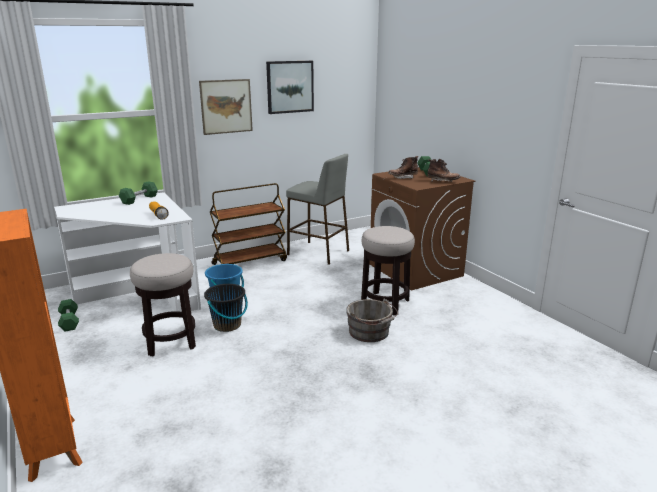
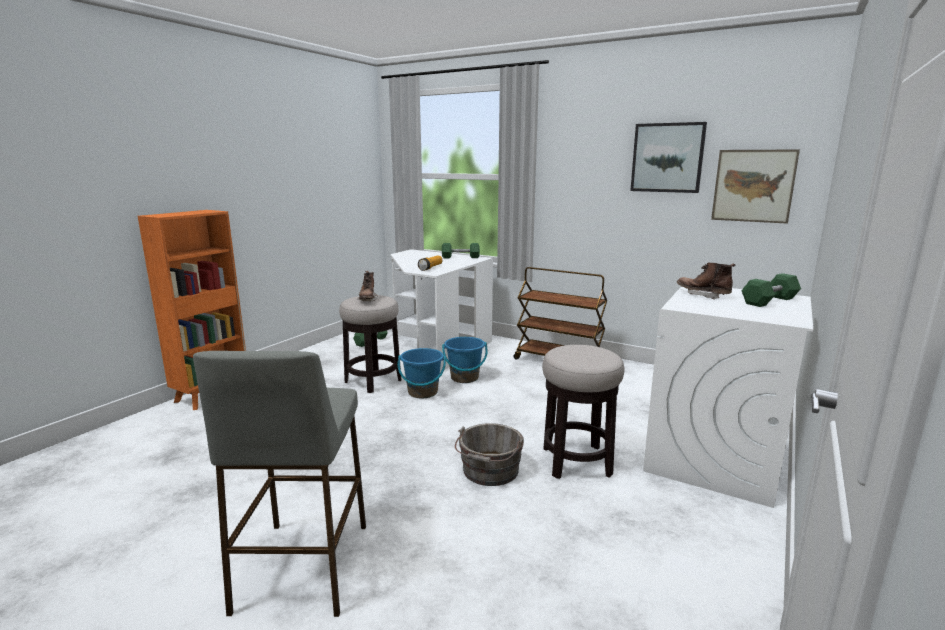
camera: 60 degrees right, 5 degrees down
(226, 106) = (579, 177): picture -> picture (753, 186)
(227, 325) = (422, 392): black bucket -> blue bucket
(318, 253) = (642, 384): grey stool -> grey stool (303, 567)
(416, 270) = (714, 459): brown washing machine -> white washing machine
(442, 181) = (743, 313): brown boot -> brown boot (367, 300)

